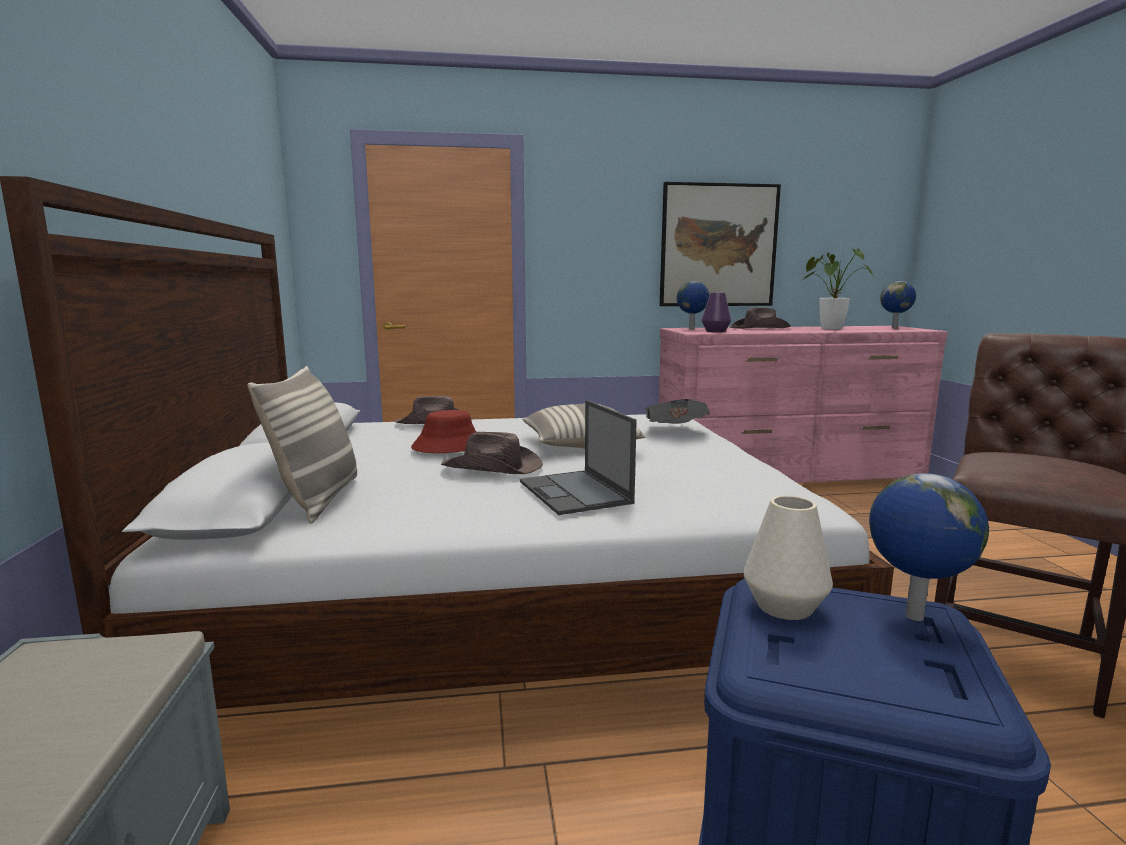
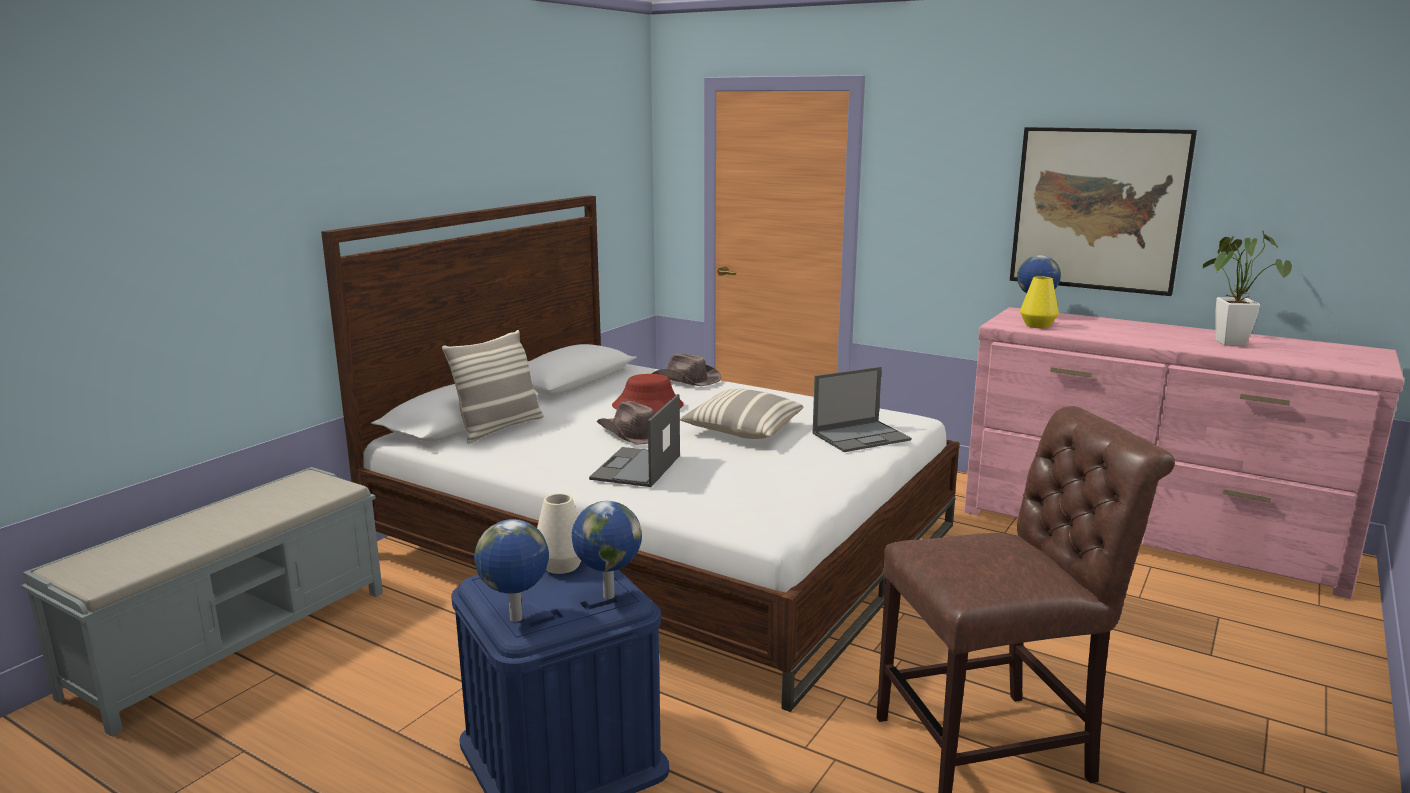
camera: 40 degrees right, 5 degrees up
(676, 430) = (861, 436): newspaper -> laptop
(715, 331) = (1037, 325): purple vase -> yellow vase
(760, 328) = (1128, 327): brown hat -> none
(895, 328) = (1347, 357): globe -> globe (516, 619)

